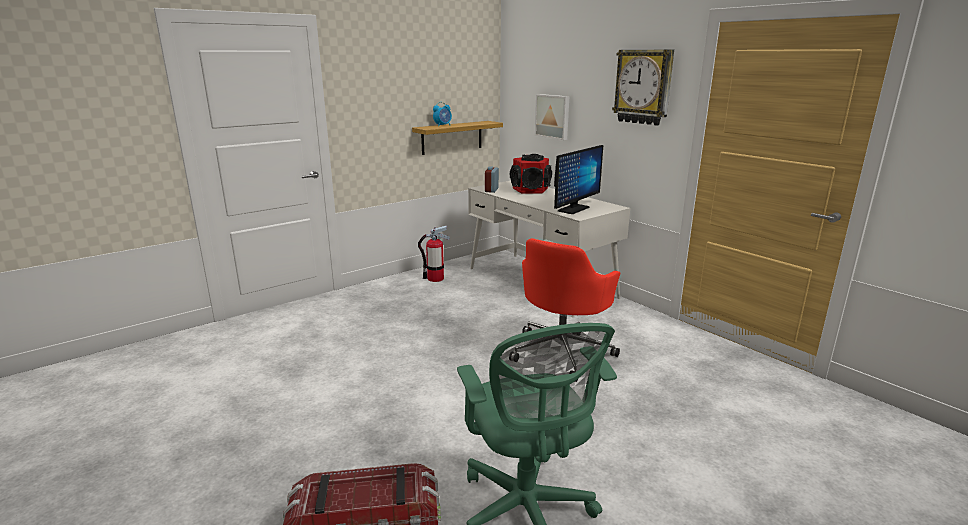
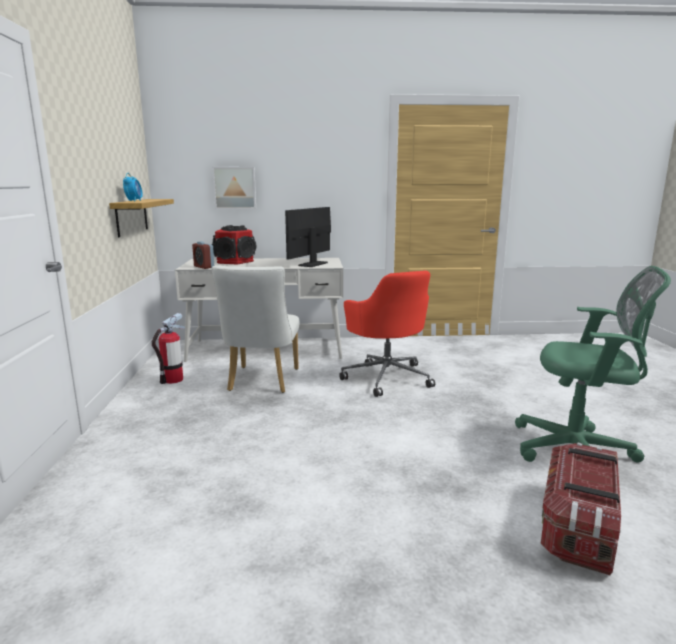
camera: 55 degrees left, 5 degrees down
(473, 306) = (261, 382): none -> white chair
(573, 209) = (313, 264): monitor -> monitor turned 135 degrees counterclockwise
(643, 87) = (337, 154): wall clock -> none

